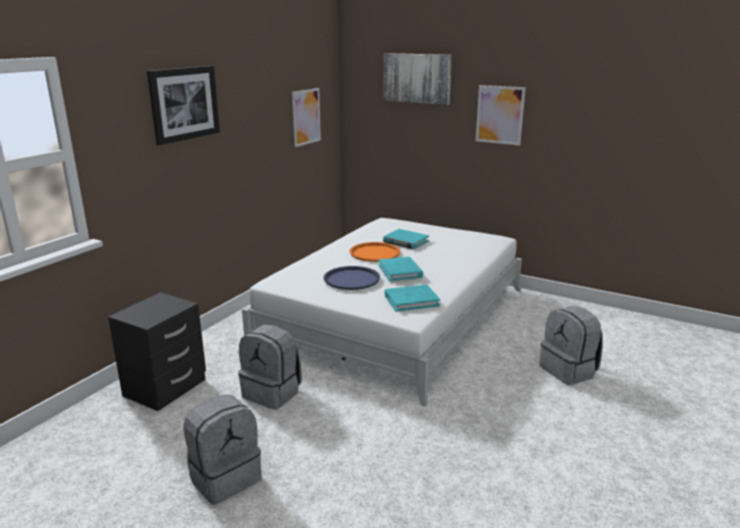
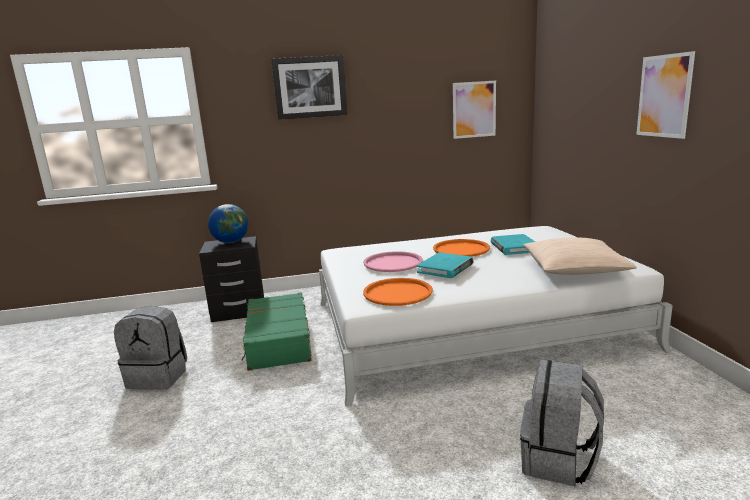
camera: 50 degrees right, 5 degrees down
(150, 307) = (231, 242): none -> globe
(273, 393) = (278, 341): grey backpack -> green suitcase
(351, 279) = (393, 263): blue tray -> pink tray
(411, 300) = (398, 293): turquoise book -> orange tray
(417, 78) = (589, 59): picture -> none
(475, 248) = (574, 269): none -> beige pillow

